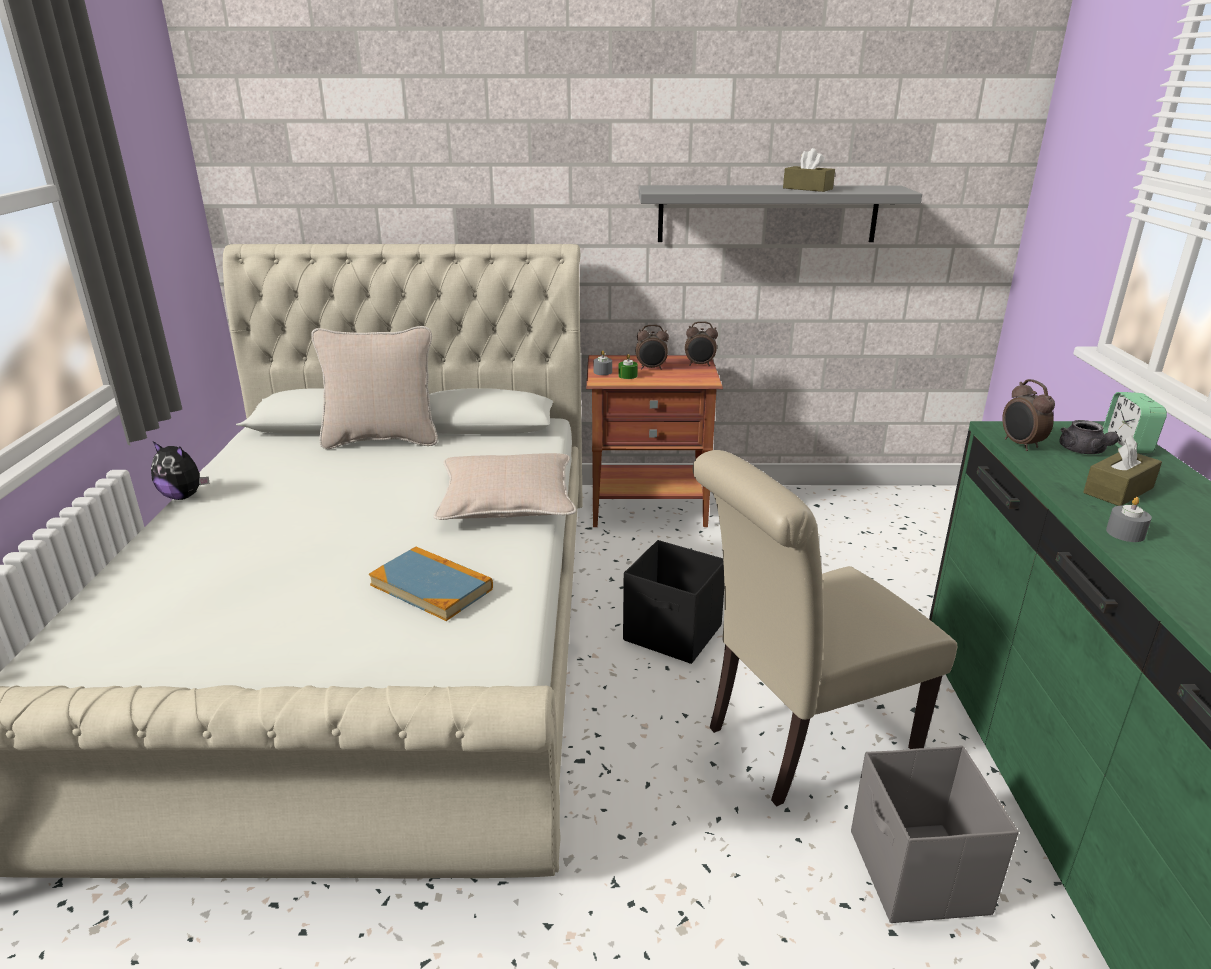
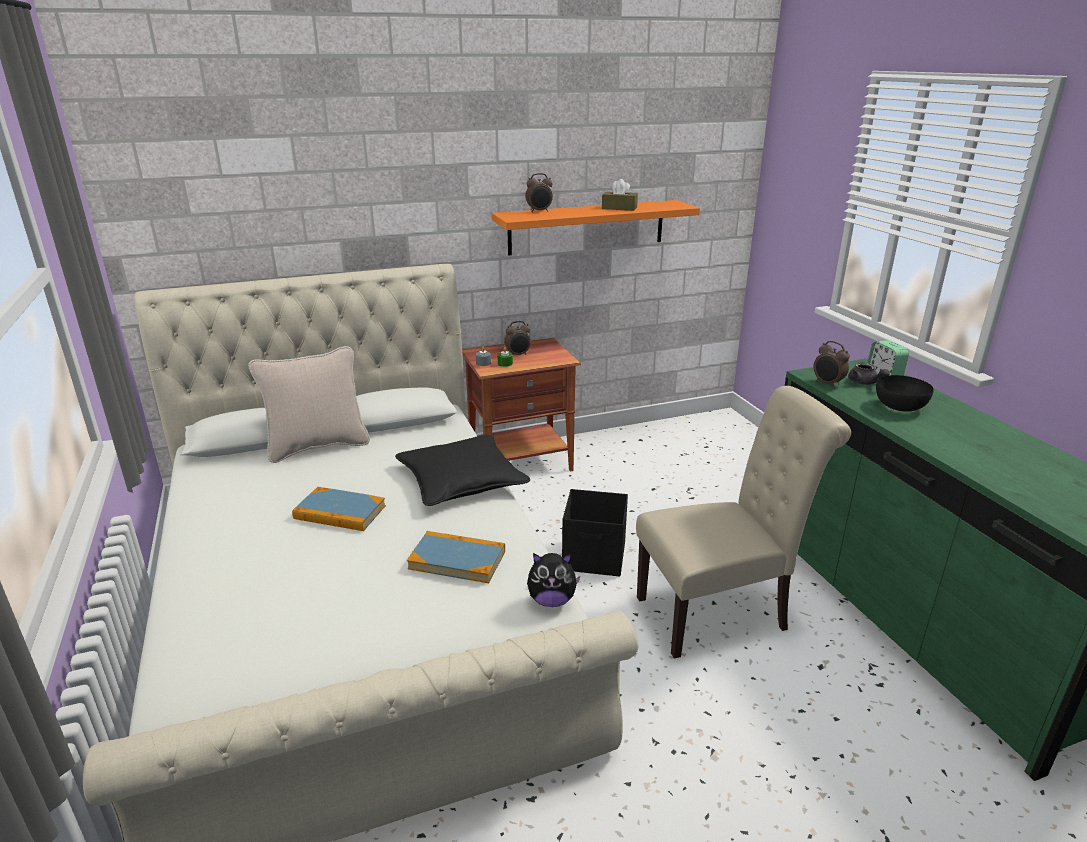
camera: 20 degrees left, 0 degrees up
(184, 496) = (175, 528): plush toy -> plush toy (552, 600)
(348, 510) = (340, 512): none -> book
(507, 499) = (461, 479): beige pillow -> black pillow
(700, 365) = (551, 347): alarm clock -> alarm clock (539, 211)
(767, 214) = (587, 227): grey shelf -> orange shelf
(800, 741) = (720, 612): beige chair -> beige chair turned 150 degrees counterclockwise
(917, 874) = (832, 678): grey storage box -> none
(1118, 490) = (900, 406): brown tissue box -> black bowl
(1125, 533) = (922, 434): grey candle -> none

